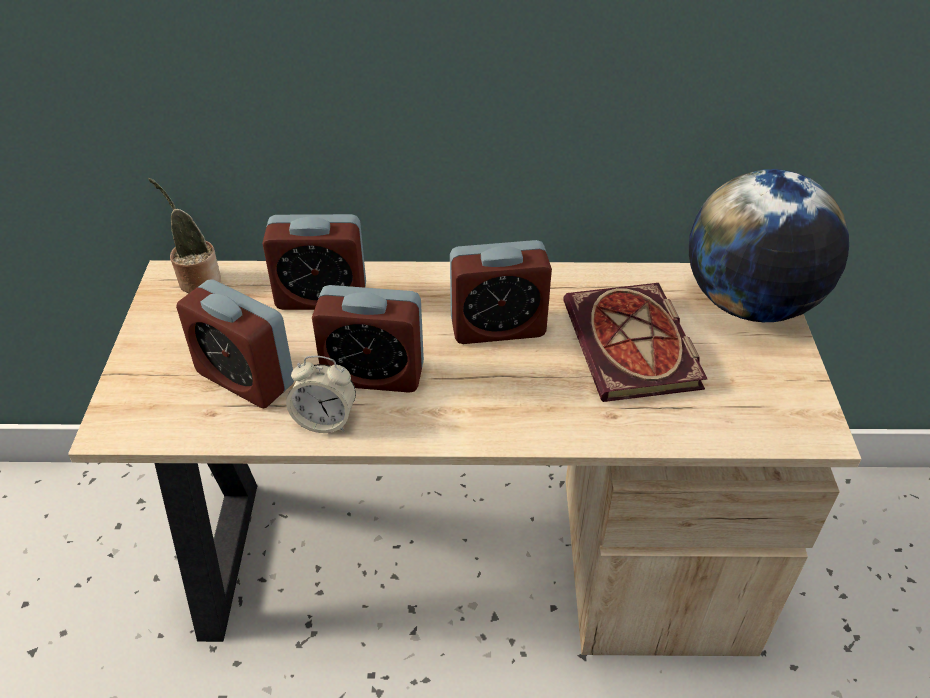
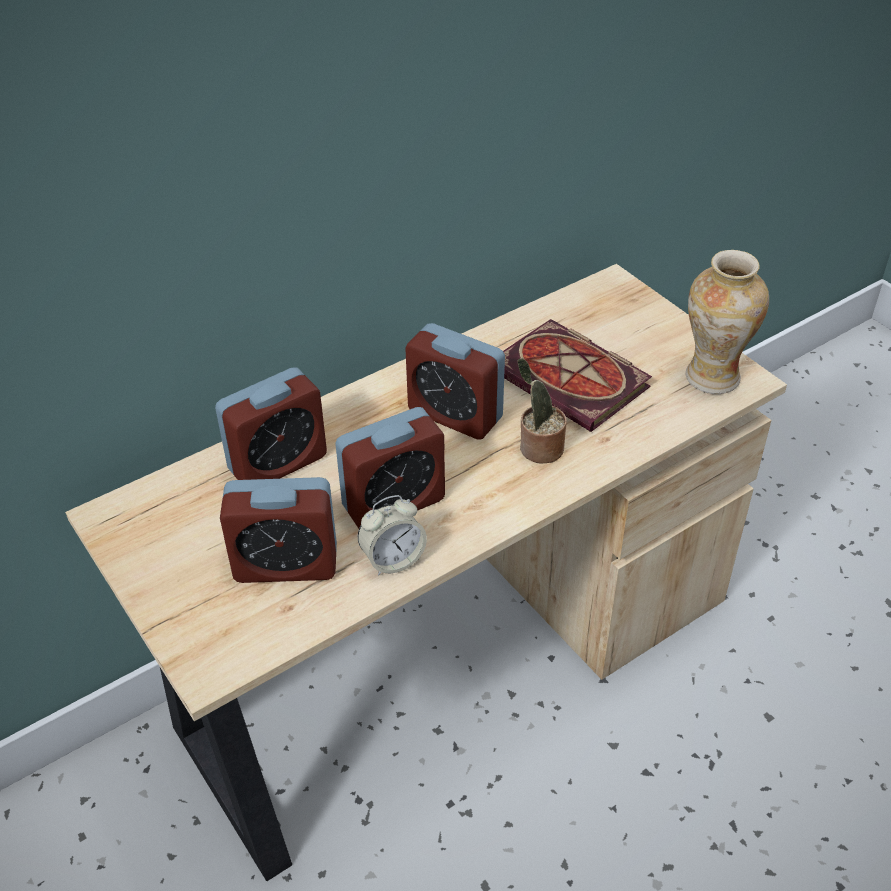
camera: 35 degrees left, 0 degrees up
(197, 280) = (139, 506): potted plant -> potted plant (538, 448)
(497, 327) = (455, 415): alarm clock -> alarm clock turned 75 degrees clockwise
(749, 304) = (622, 306): globe -> none
(779, 412) = (712, 378): none -> vase

